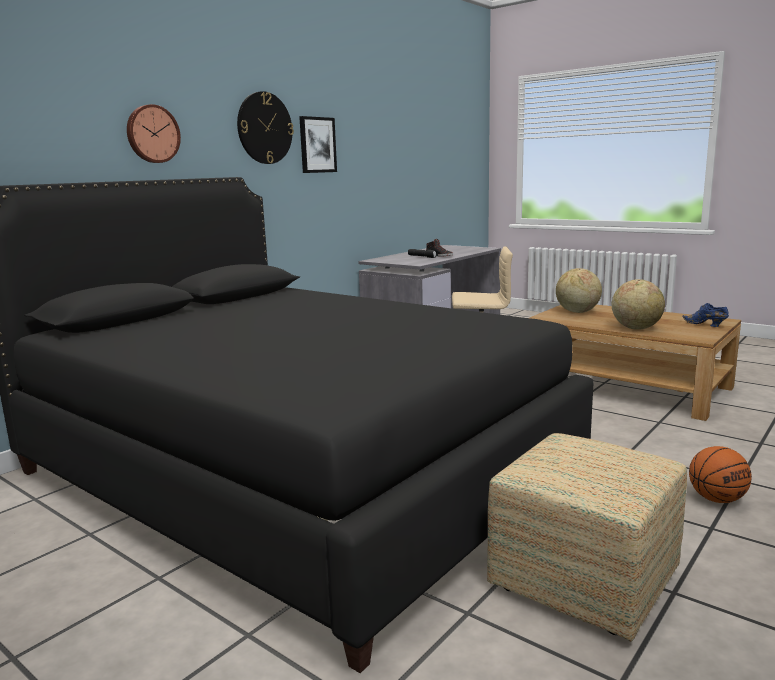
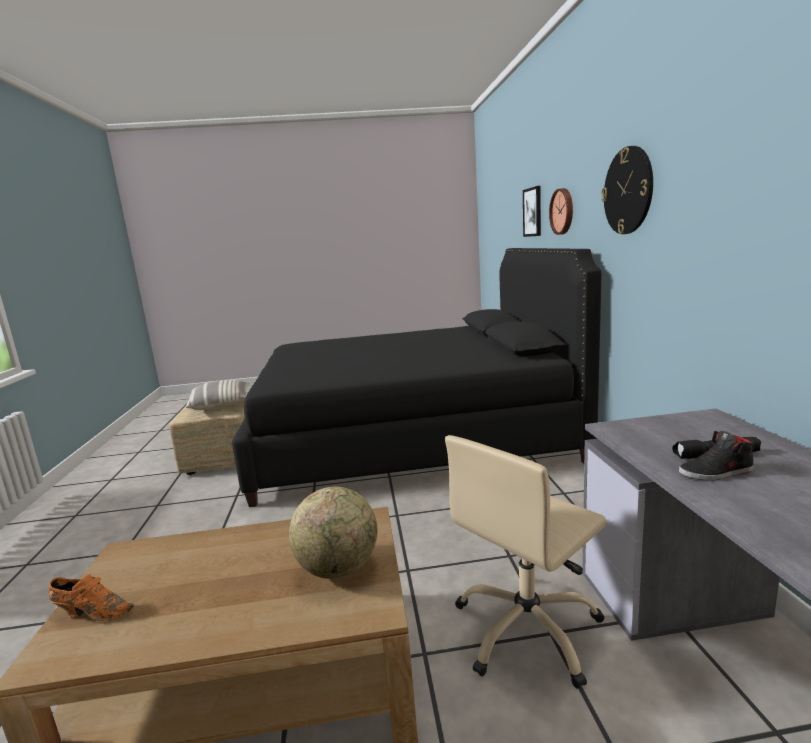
camera: 135 degrees right, 0 degrees up
(317, 145) = (685, 203): picture -> picture (533, 212)
(572, 458) = (221, 404): none -> pillow
(636, 328) = (216, 546): globe -> none
(705, 325) = (93, 613): blue shoe -> orange shoe
(717, 499) = (148, 526): basketball -> none

